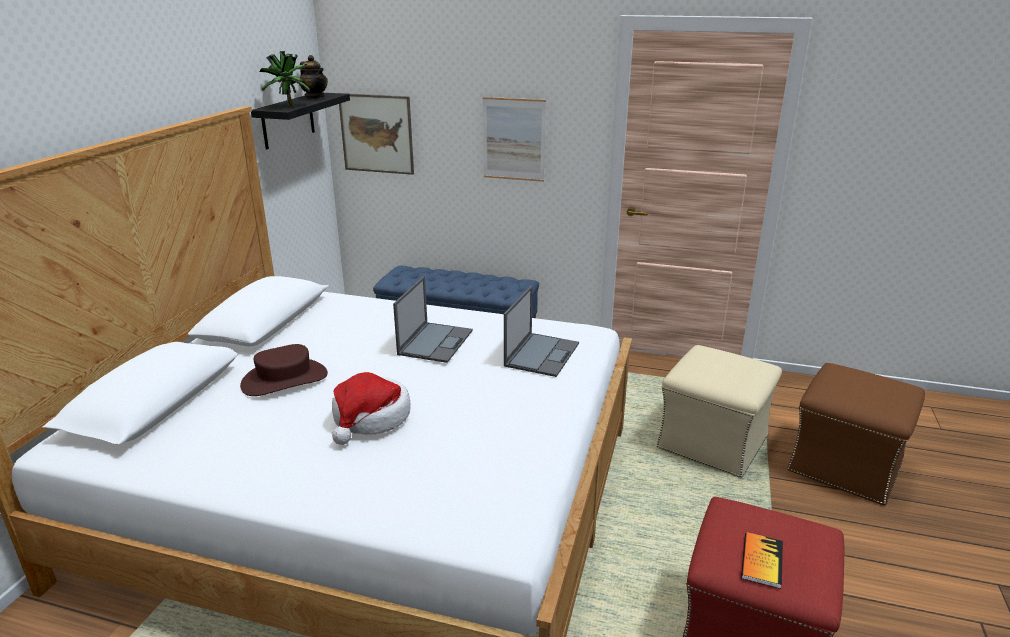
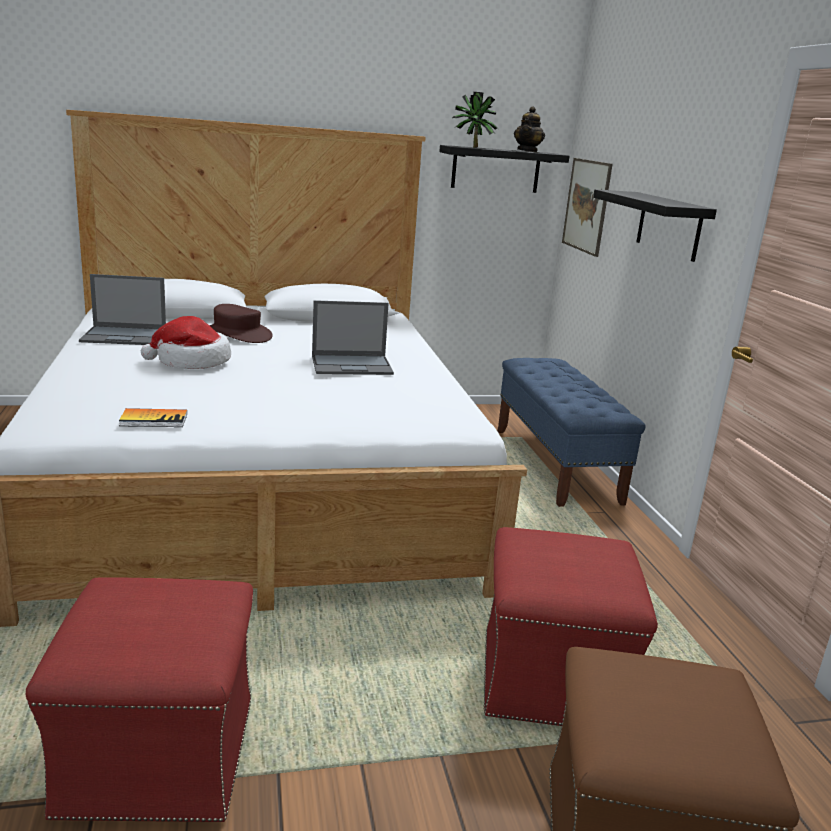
camera: 60 degrees right, 5 degrees down
(514, 139) = (669, 225): picture -> black shelf
(542, 354) = (378, 406): laptop -> laptop (125, 336)
(713, 442) = (552, 680): beige ottoman -> red ottoman
(761, 561) = (116, 612): book -> book (154, 420)

